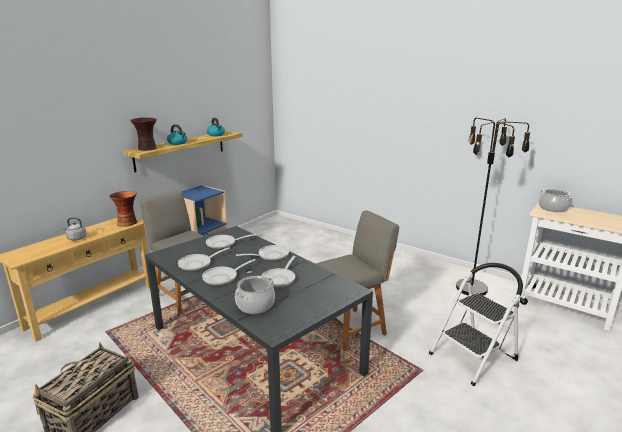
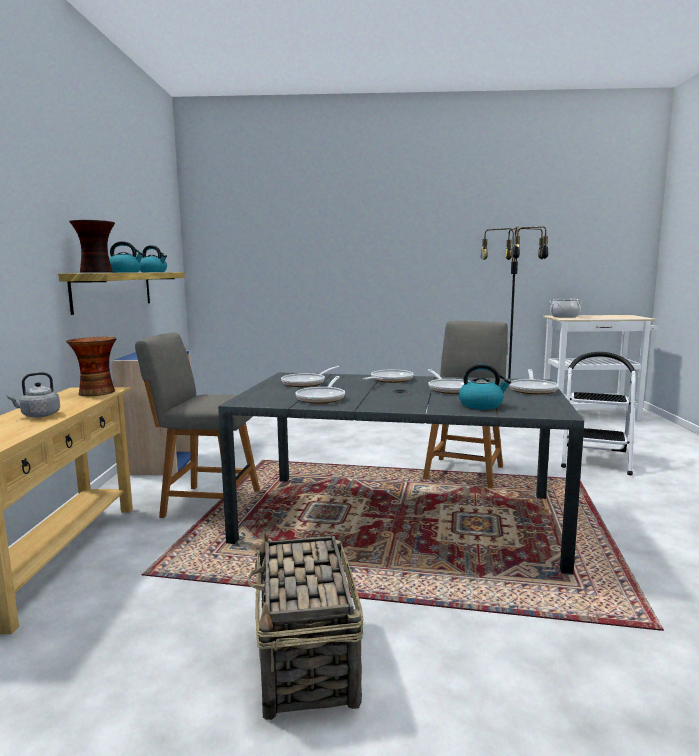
camera: 35 degrees left, 10 degrees down
(223, 277) = (386, 399): frying pan -> frying pan (533, 389)
(255, 305) = (481, 405): cooking pot -> kettle

